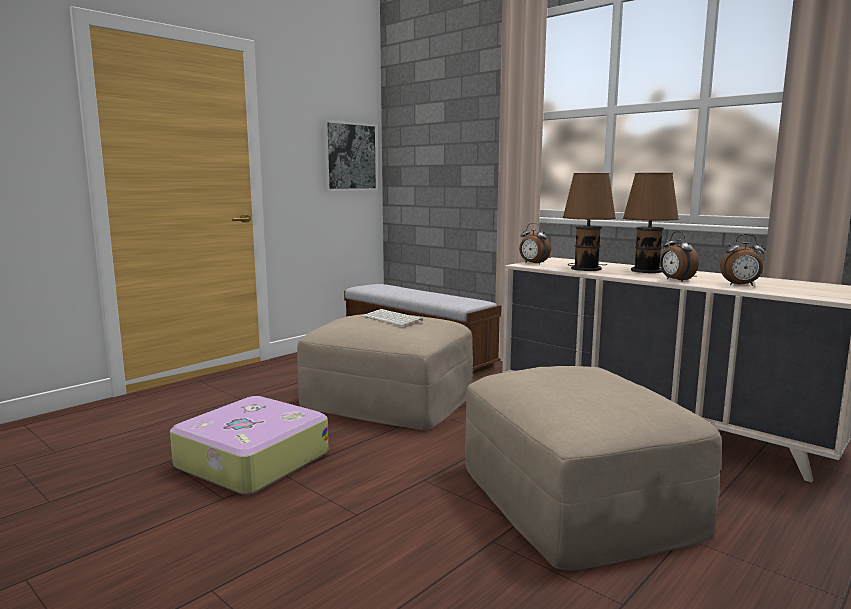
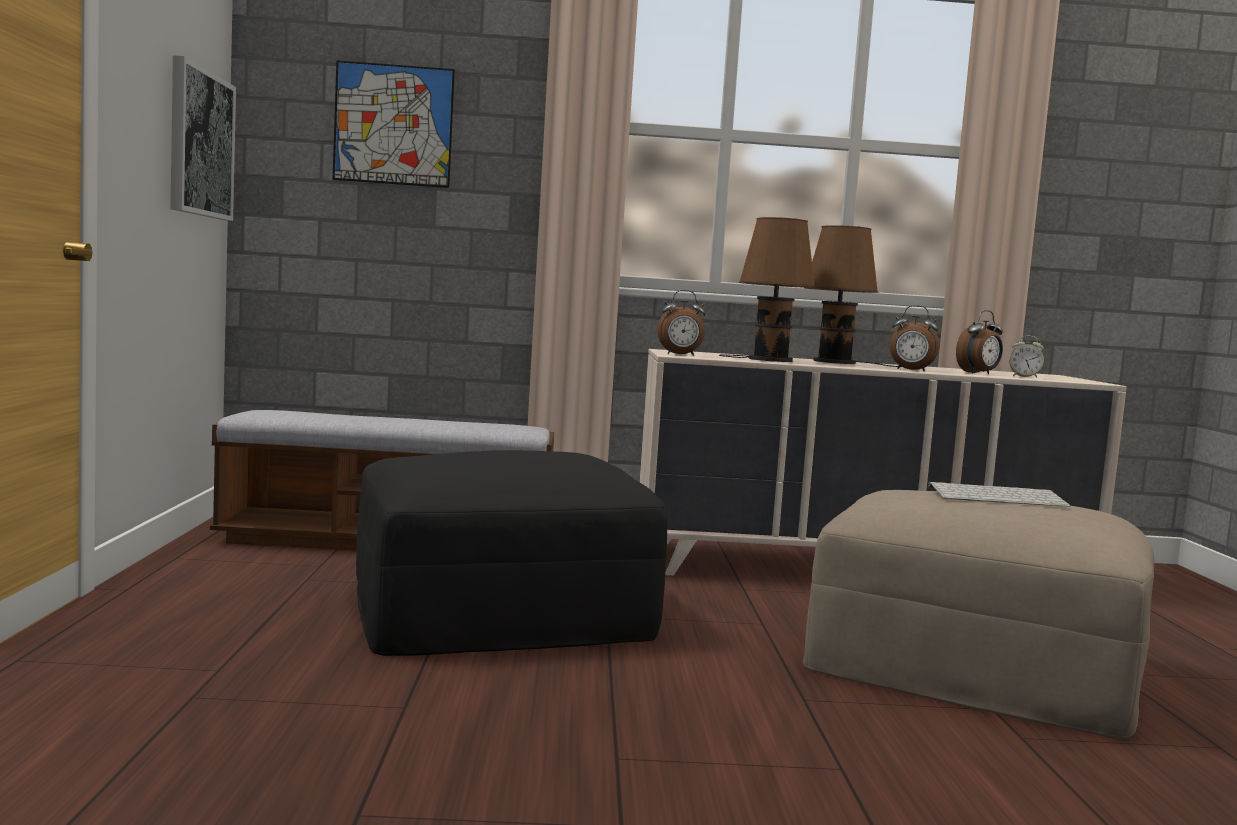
camera: 45 degrees left, 5 degrees down
(250, 460) = (514, 758): suitcase -> none
(389, 399) = (501, 611): beige ottoman -> black ottoman
(393, 318) = (519, 454): keyboard -> keyboard (998, 497)
(441, 132) = (393, 125): none -> picture
(779, 290) = (1024, 377): none -> alarm clock

